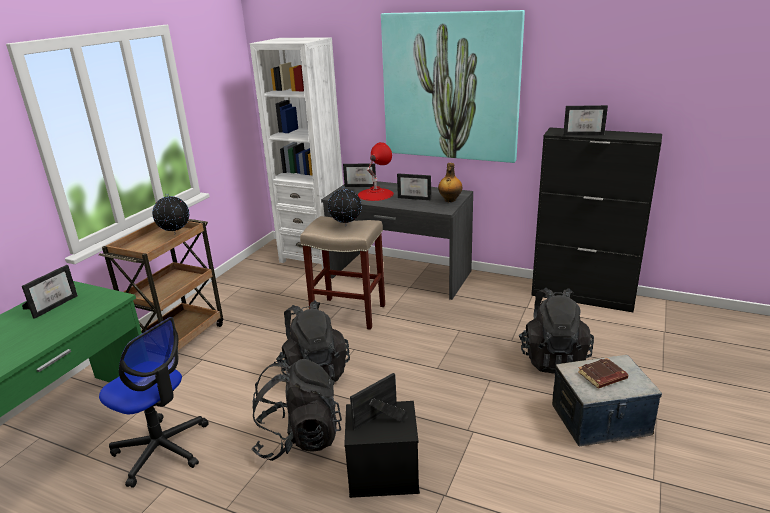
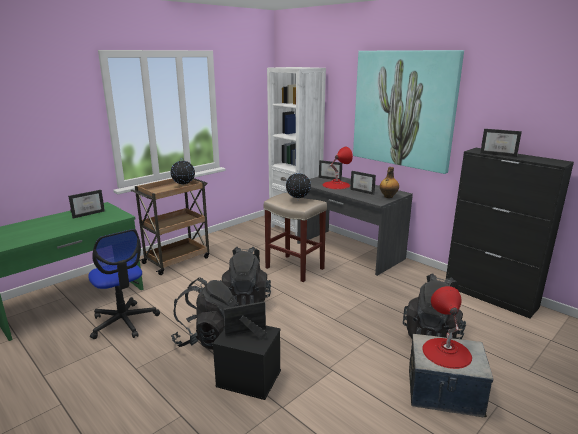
camera: 20 degrees right, 5 degrees down
(602, 377) = (446, 352): brown book -> red table lamp

